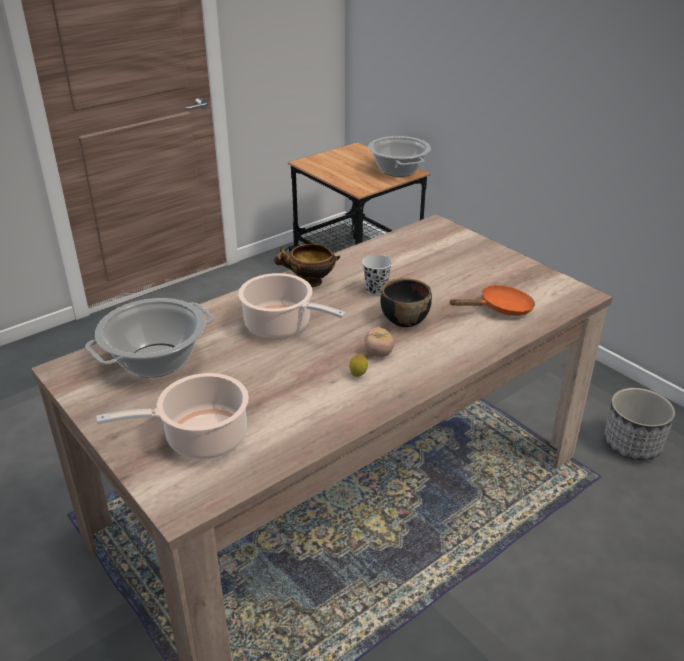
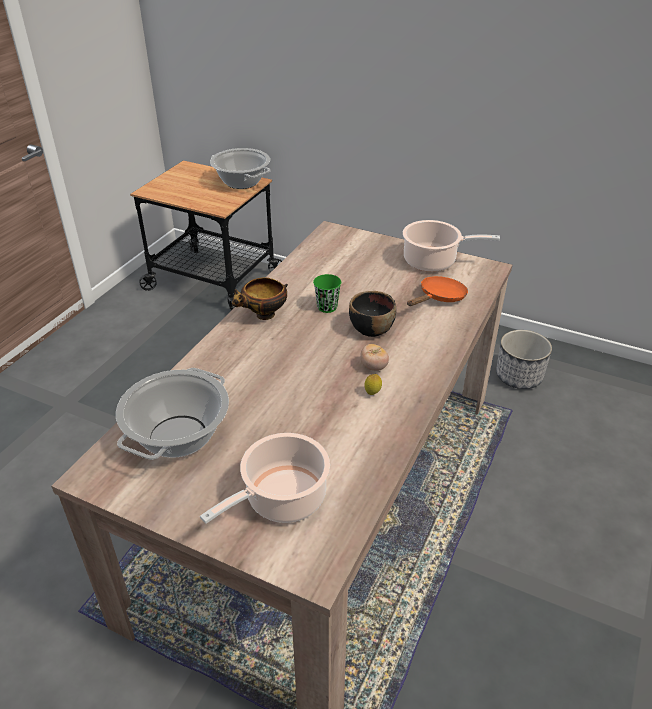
camera: 25 degrees left, 5 degrees up
(281, 326) = (270, 366): cooking pot -> cooking pot (433, 261)
(376, 290) = (327, 307): white cup -> green cup

